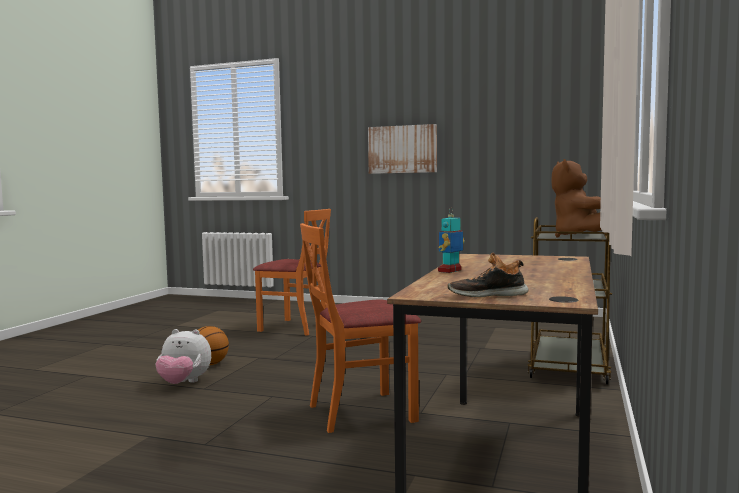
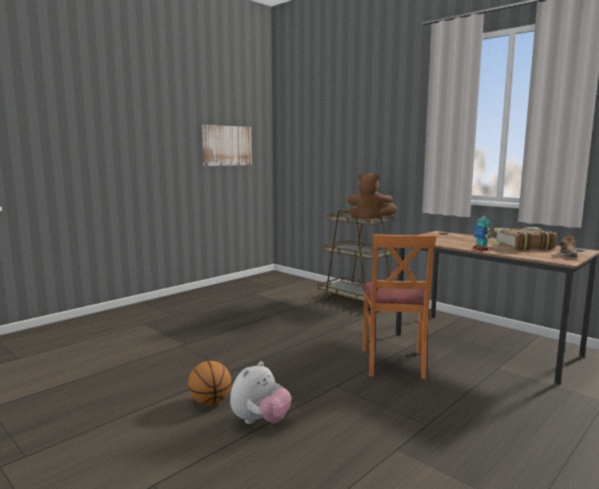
camera: 65 degrees left, 5 degrees up
(295, 327) = (137, 347): orange chair -> none
(402, 149) = (136, 152): picture -> picture (226, 145)
(526, 280) = (522, 246): none -> book

